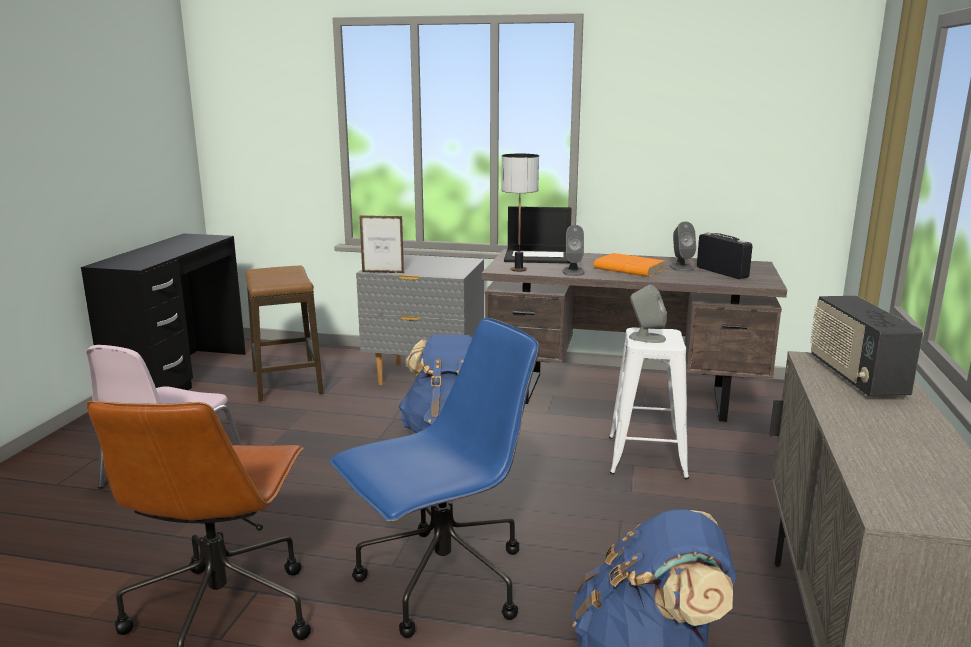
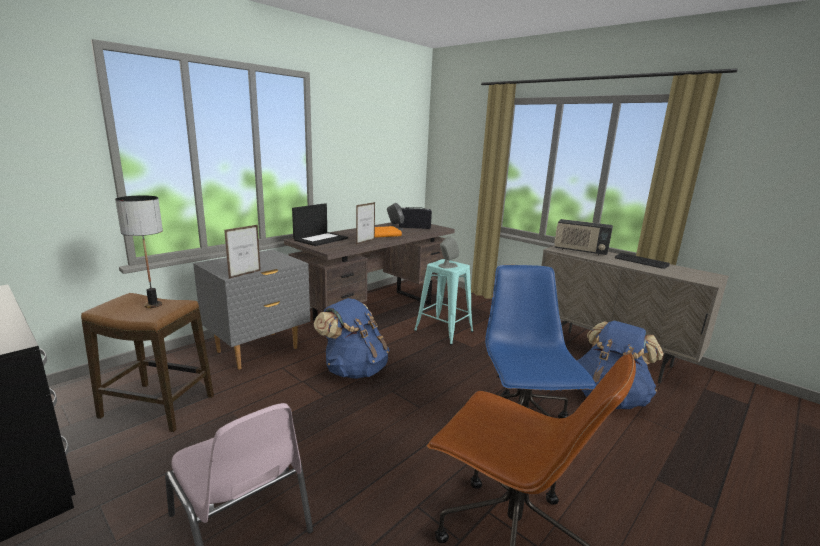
camera: 60 degrees left, 0 degrees up
(518, 269) = (339, 248): table lamp -> table lamp (153, 305)
(573, 271) = (365, 242): grey speaker -> picture frame
(646, 457) = (443, 331): white stool -> turquoise stool
(915, 435) = (641, 261): none -> keyboard

